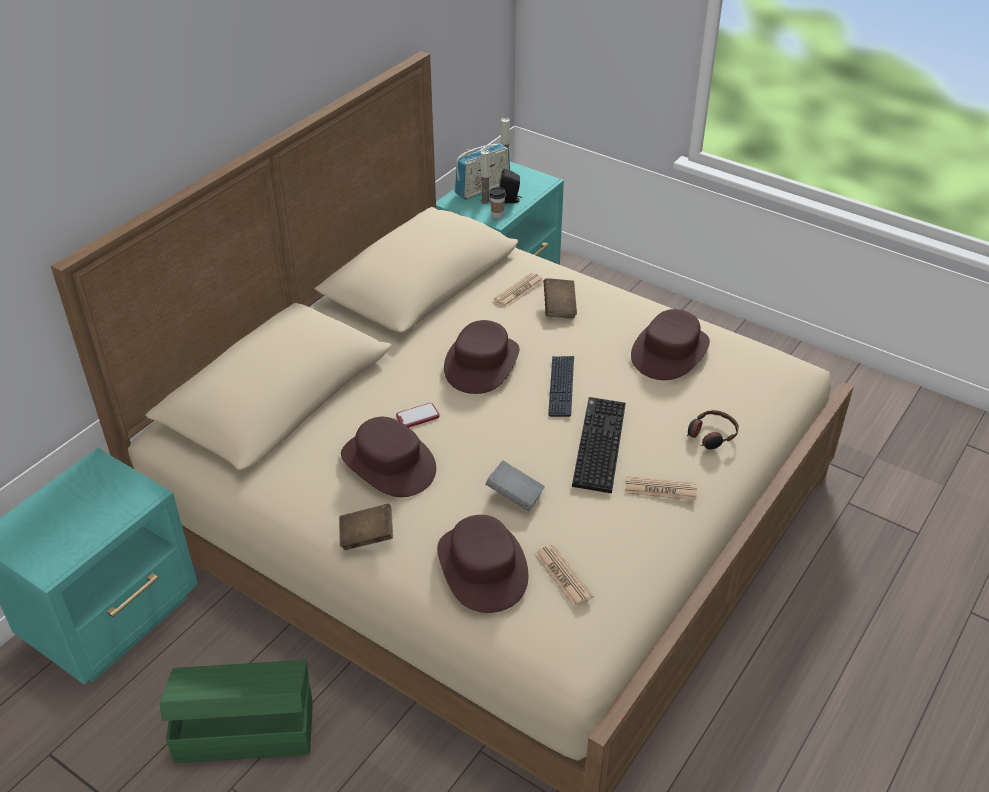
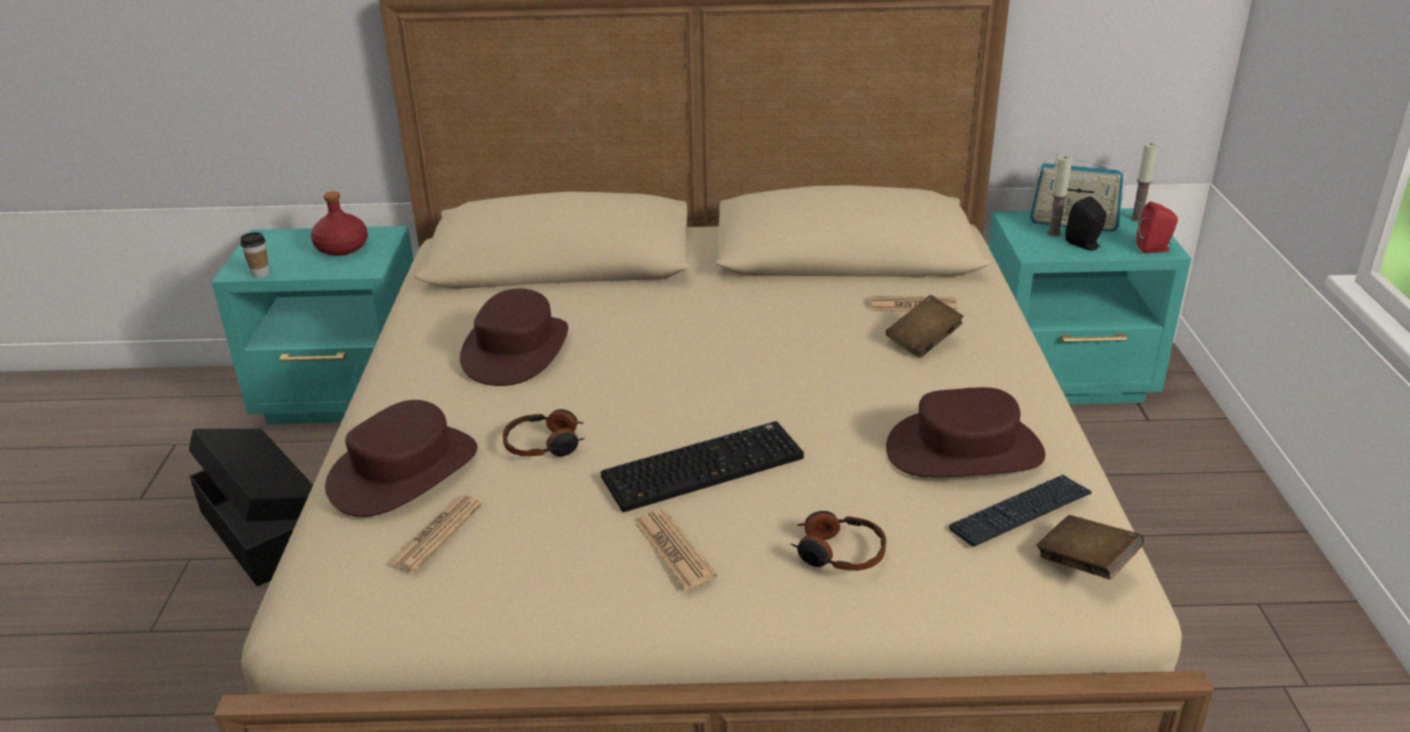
camera: 55 degrees right, 10 degrees down
(88, 497) = (341, 248): none -> red bottle
(244, 729) = (264, 531): green storage box -> black storage box
(367, 536) = (395, 385): brown book -> brown book (1085, 563)
(417, 416) = (609, 336): phone -> none
(481, 363) = (747, 335): brown hat -> none
(497, 215) = (1042, 249): cup -> cup (260, 274)
(514, 495) = (545, 445): grey book -> headphones
(542, 183) = (1154, 249): none -> red speaker
(561, 387) = (777, 400): keyboard -> keyboard (1020, 512)

